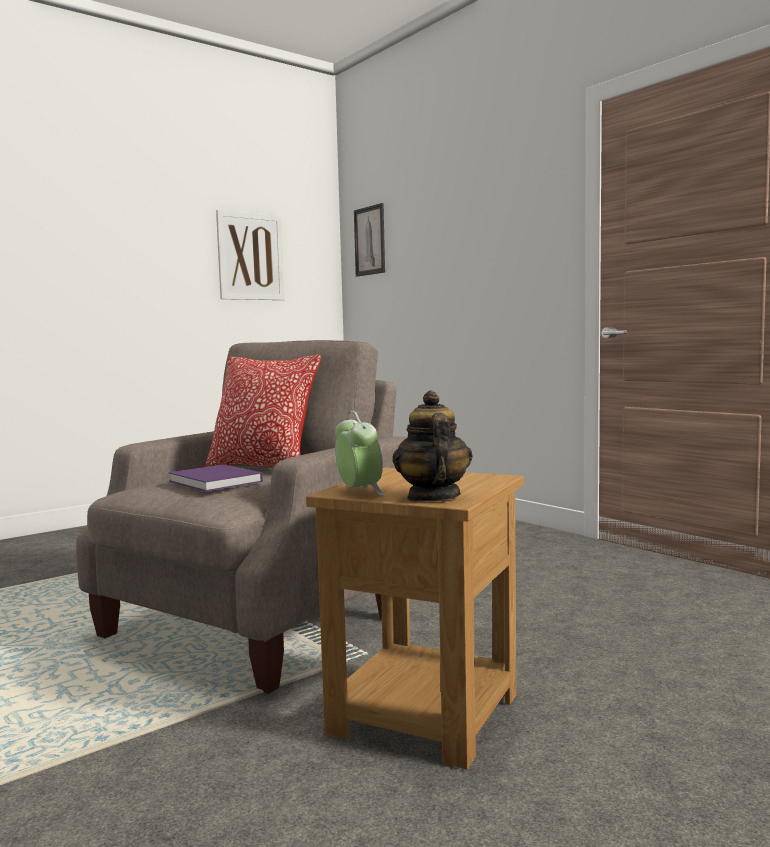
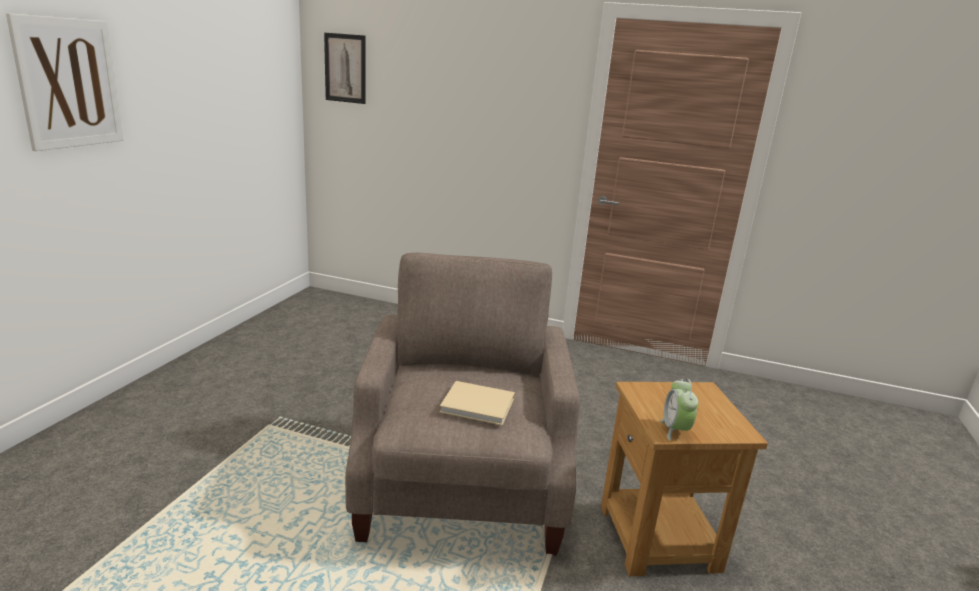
camera: 35 degrees left, 15 degrees up
(216, 482) = (480, 405): purple book -> beige book
(250, 256) = (234, 81): picture -> picture (69, 83)
(262, 468) = (469, 372): pillow -> none
(359, 492) = (675, 430): alarm clock -> alarm clock turned 120 degrees counterclockwise
(432, 497) = (726, 429): teapot -> none

